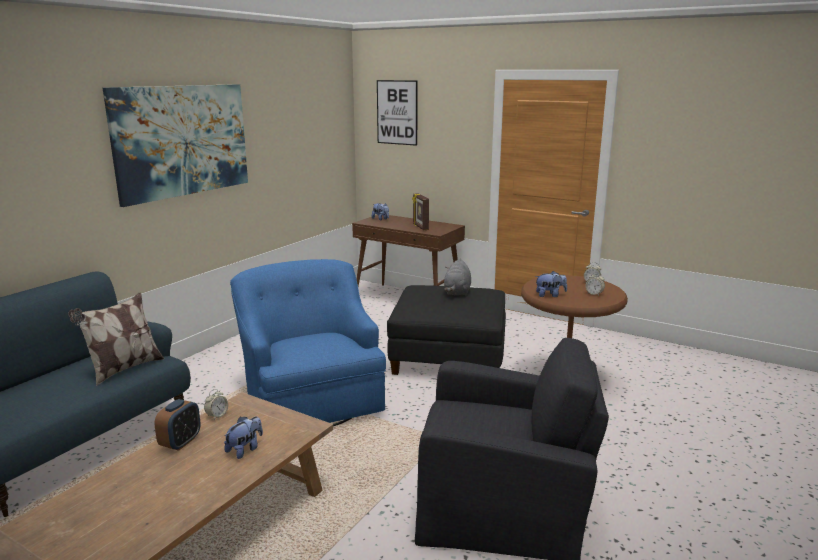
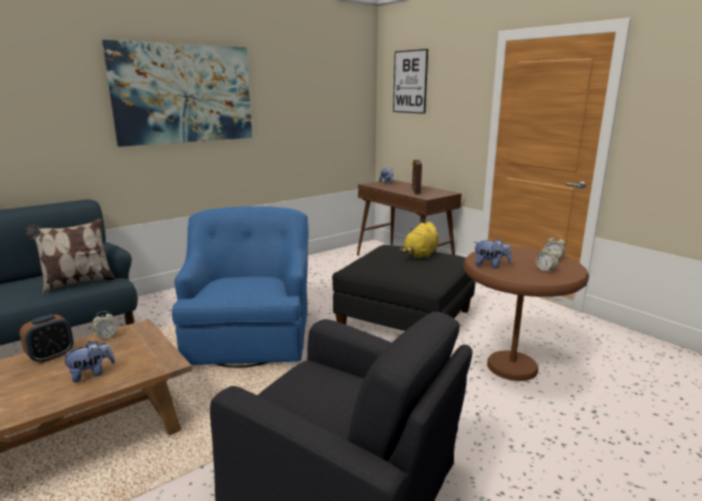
camera: 20 degrees right, 0 degrees up
(457, 292) = (421, 255): grey plush toy -> yellow plush toy

